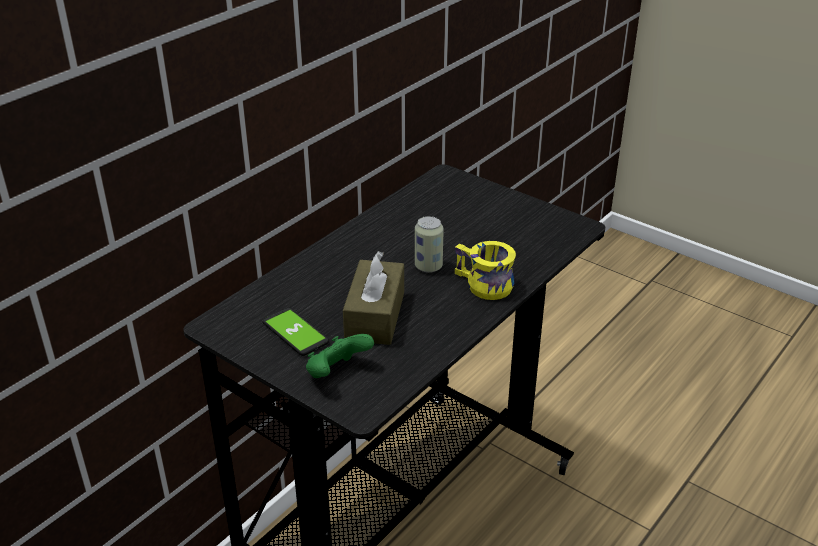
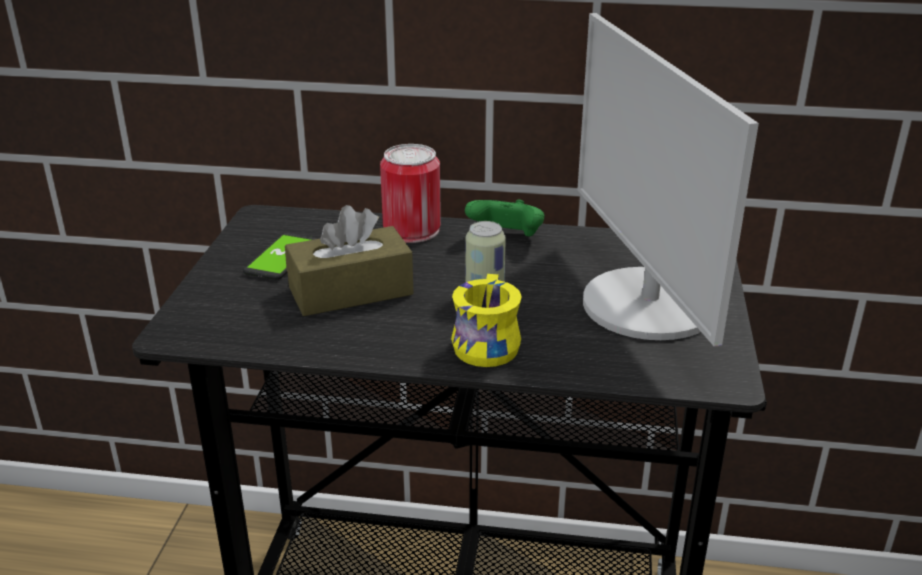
camera: 60 degrees right, 5 degrees down
(313, 265) = (412, 230): none -> can
(337, 373) = (228, 301): green game controller -> green game controller (506, 238)
(491, 218) = (647, 305): none -> monitor

